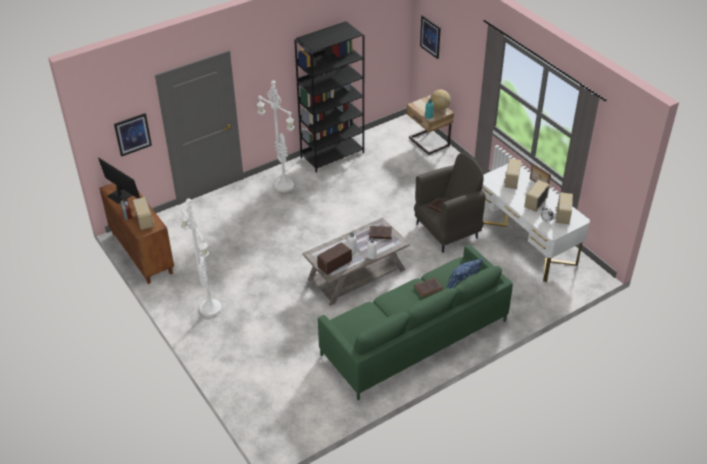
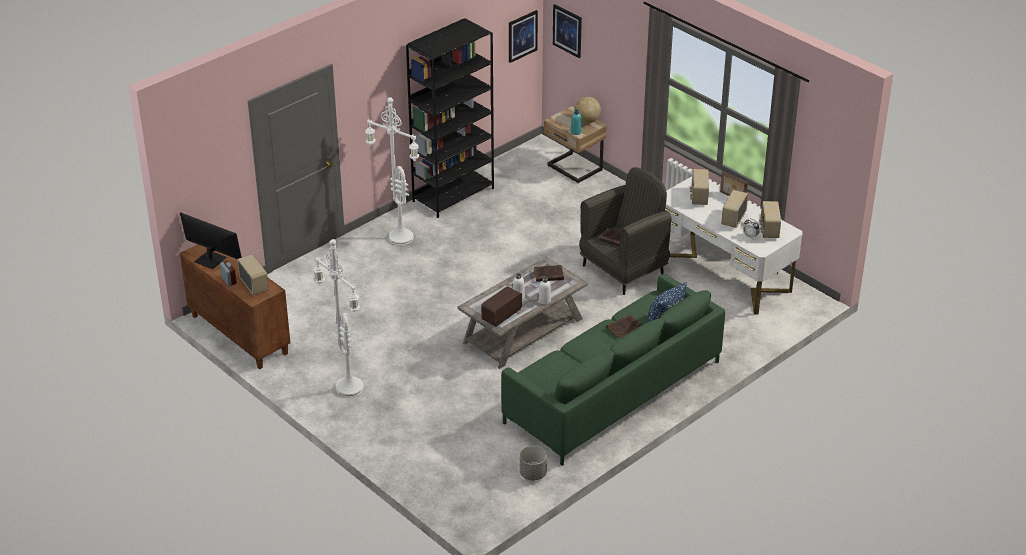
camera: 10 degrees left, 5 degrees down
(132, 134) = (220, 179): picture -> picture (522, 36)
(332, 405) = (533, 474): none -> grey planter

